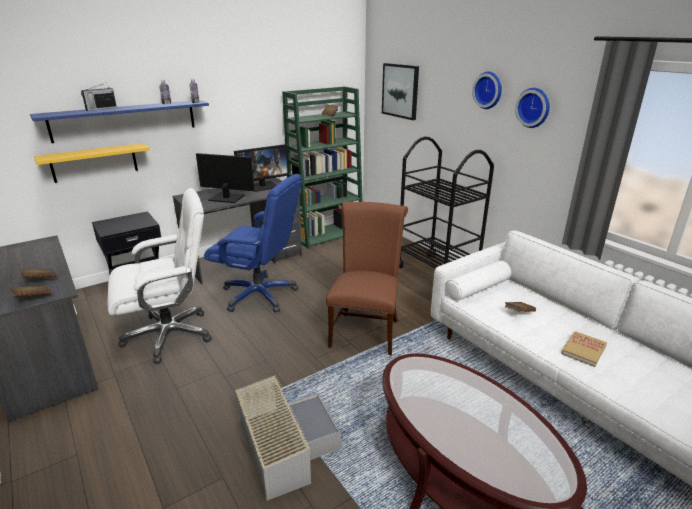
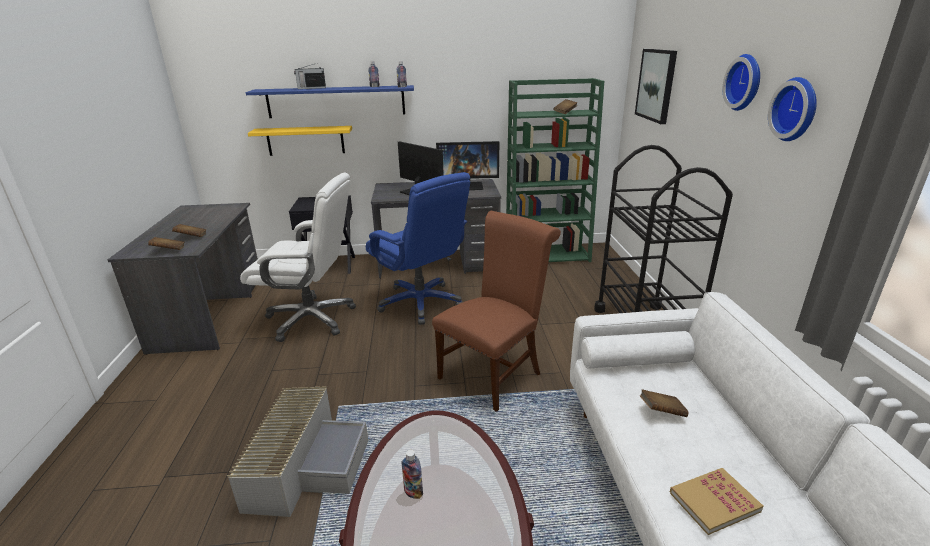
camera: 30 degrees right, 0 degrees up
(441, 408) = (413, 492): none -> bottle

